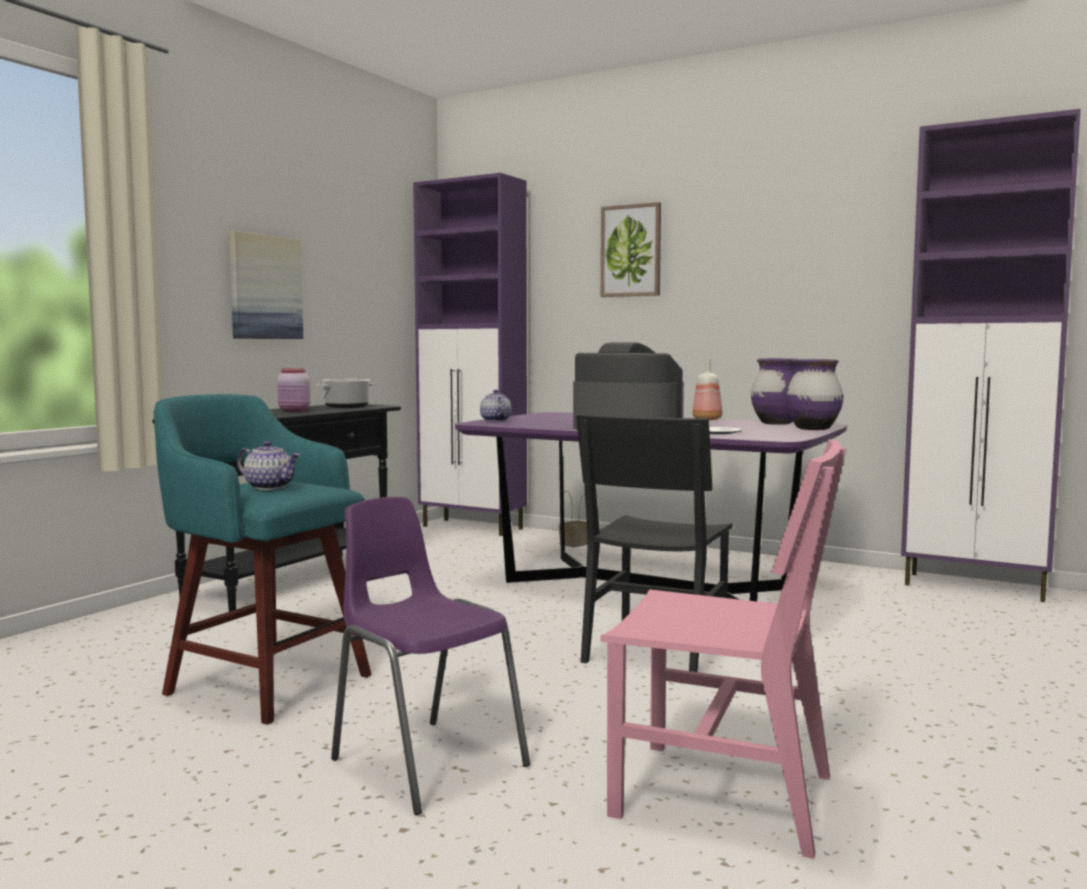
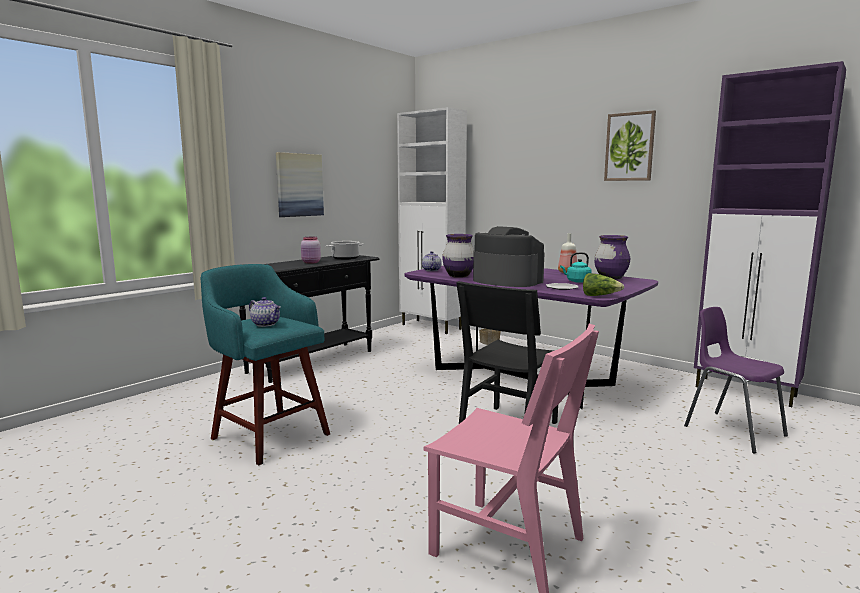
camera: 10 degrees right, 5 degrees up
(425, 761) = (337, 501): purple chair -> purple chair (731, 430)
(473, 527) = (432, 327): purple cabinet -> white cabinet
(631, 251) = (530, 157): picture -> picture (629, 147)
(731, 427) = (577, 281): none -> turquoise kettle
(781, 438) = (600, 296): none -> lettuce
(812, 428) = (630, 285): purple vase -> purple vase (458, 276)

